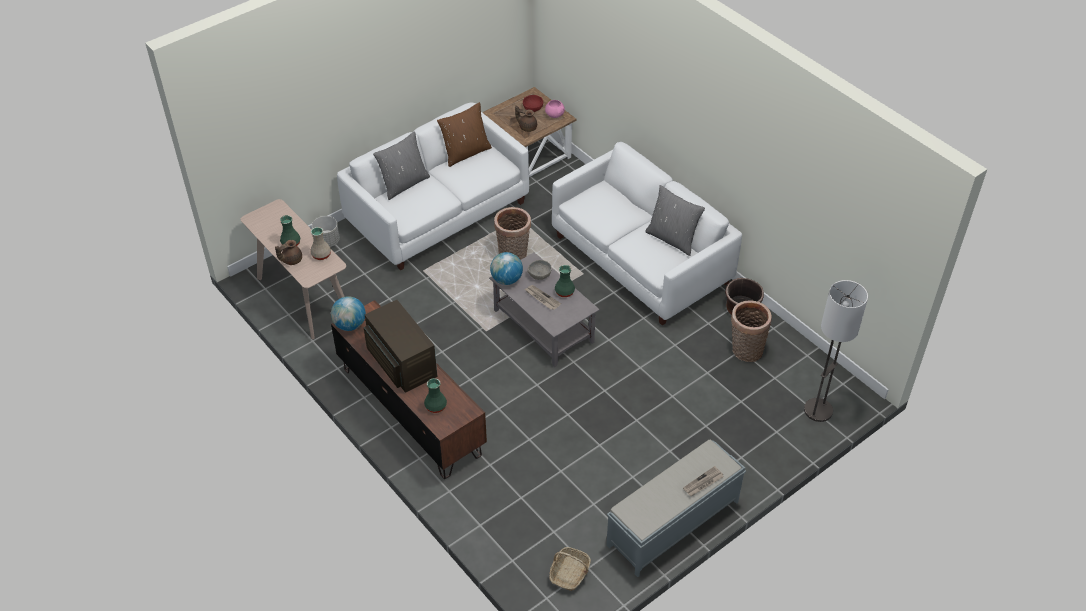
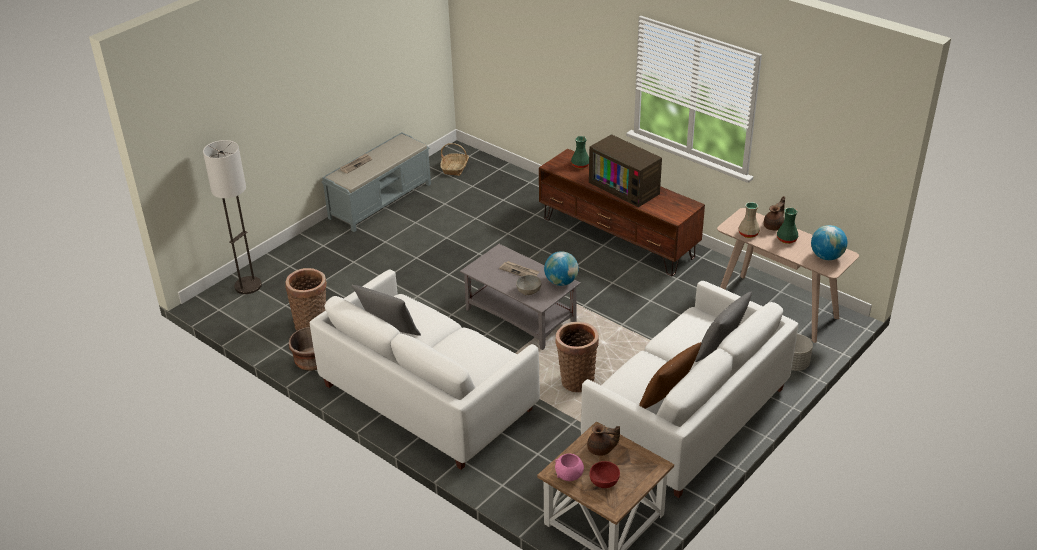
camera: 170 degrees right, 10 degrees down
(350, 325) = (686, 205): globe -> globe (826, 257)
(564, 291) = (498, 280): green vase -> none

